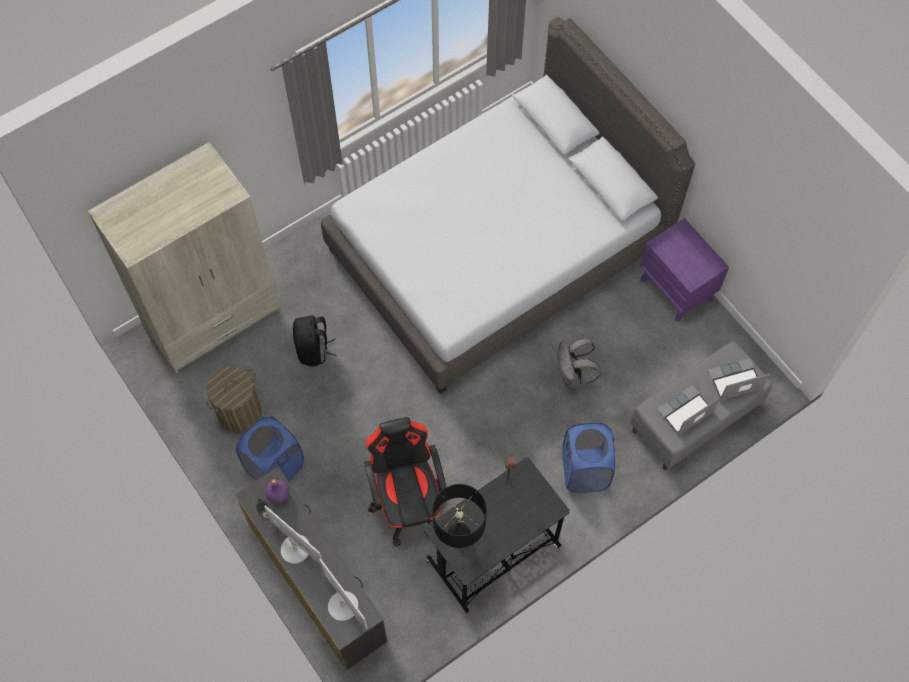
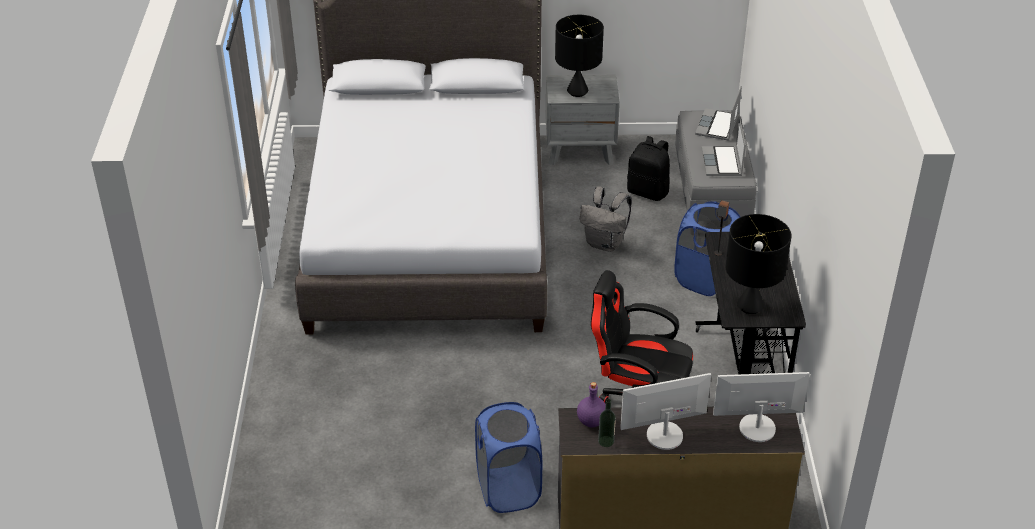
camera: 55 degrees left, 25 degrees down
(212, 317) = (284, 458): beige wardrobe -> none
(240, 413) = (419, 488): laundry basket -> none
(314, 350) = (405, 397): black backpack -> black backpack (648, 191)
(676, 289) = (580, 150): purple nightstand -> grey nightstand
(678, 254) = (577, 92): none -> black table lamp

